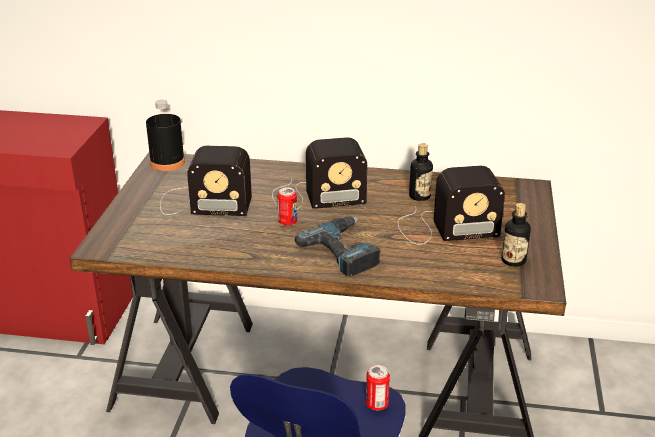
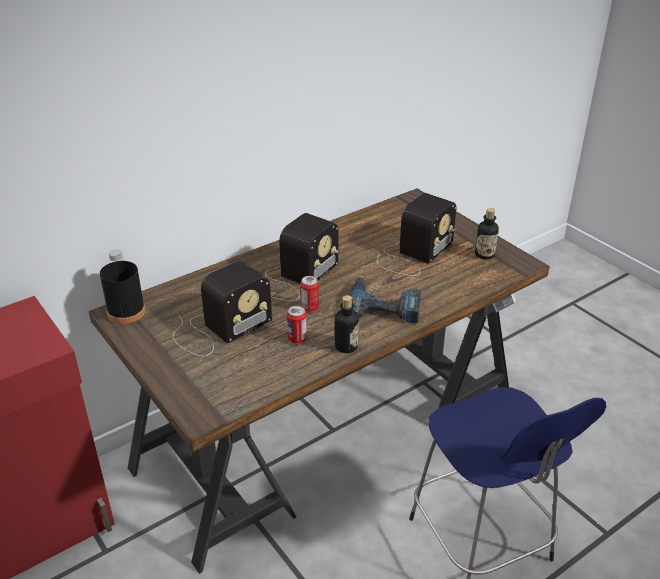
camera: 45 degrees left, 5 degrees up
(377, 404) = (511, 403): can -> can (297, 339)
(419, 196) = (362, 239): bottle -> bottle (346, 346)

